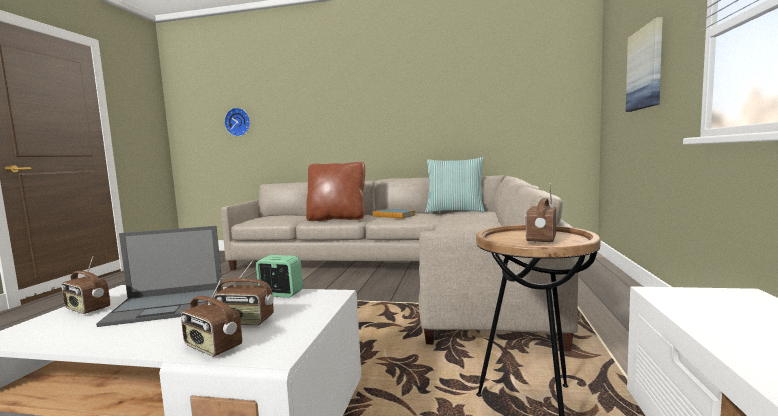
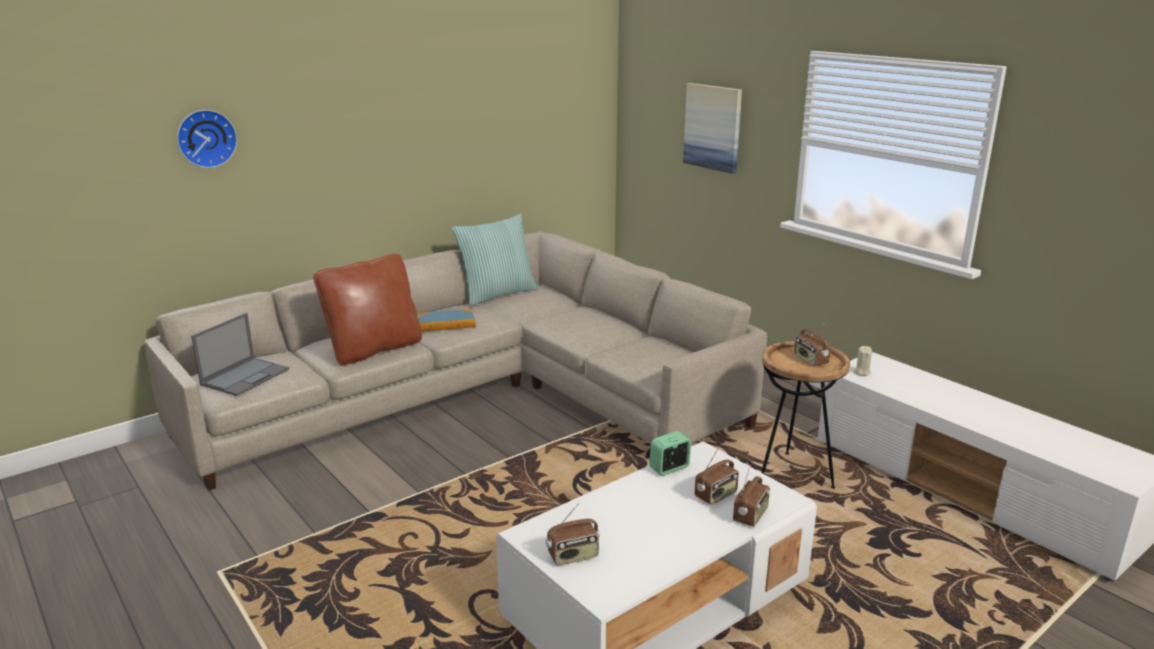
camera: 50 degrees left, 15 degrees up
(168, 306) = (628, 518): laptop -> laptop (246, 376)
(212, 347) = (751, 516): radio -> radio turned 45 degrees counterclockwise
(238, 122) = (59, 191): wall clock -> wall clock (206, 138)
(688, 299) = (861, 372): none -> beige candle

